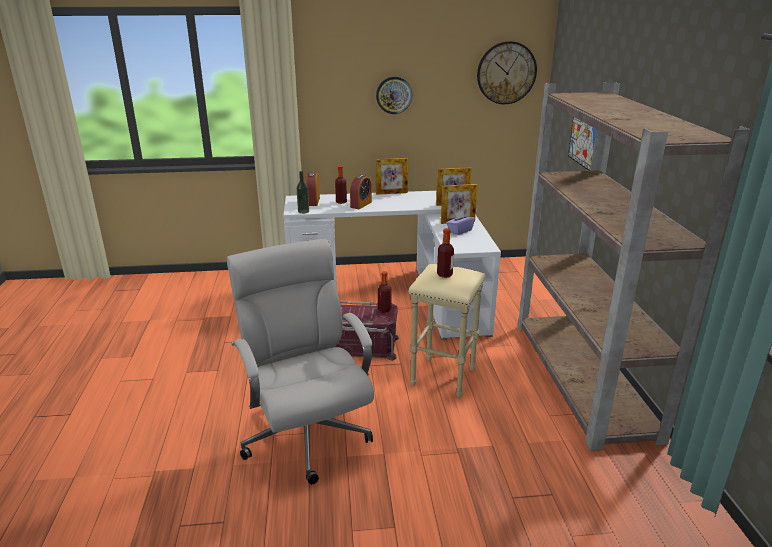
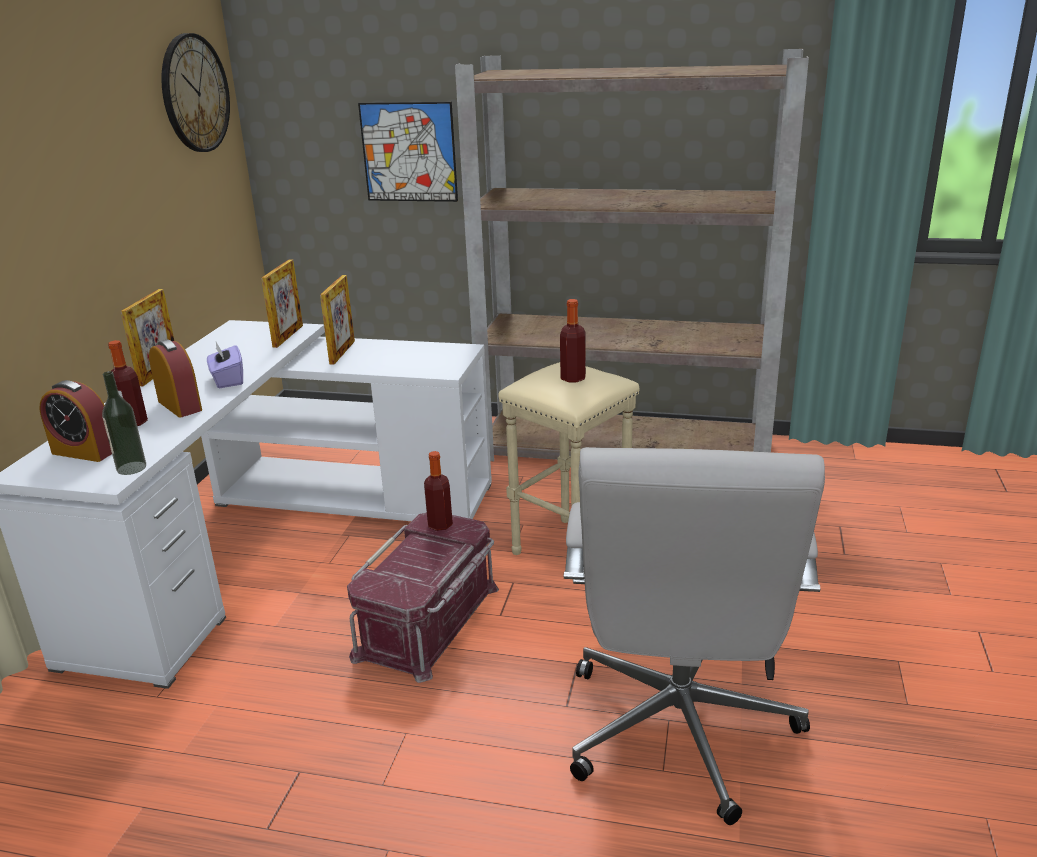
camera: 70 degrees left, 0 degrees up
(306, 436) = (679, 724): grey office chair -> grey office chair turned 75 degrees counterclockwise
(394, 95) = (66, 170): wall clock -> none
(459, 231) = (380, 356): purple tissue box -> purple tissue box (228, 380)

